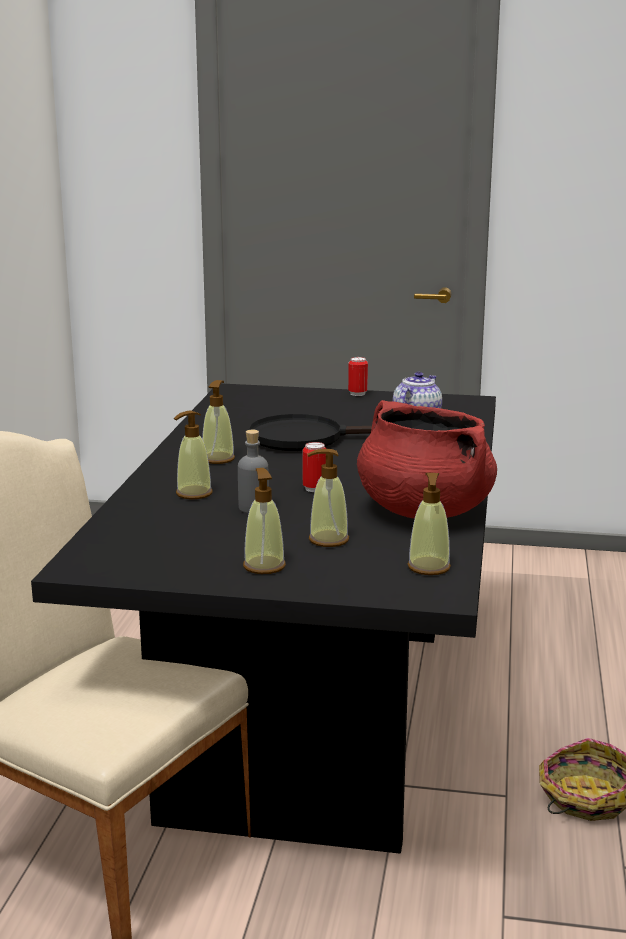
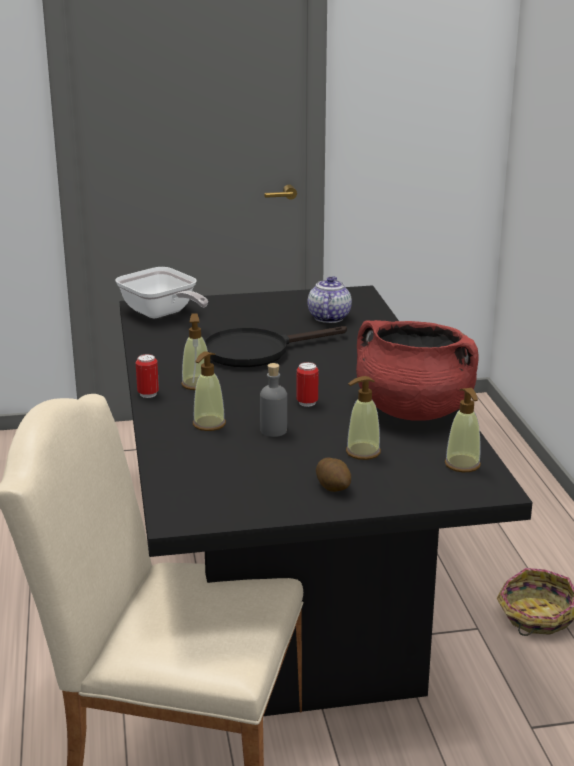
camera: 20 degrees left, 5 degrees up
(246, 398) = (162, 314): none -> frying pan
(264, 566) = (334, 487): soap dispenser -> potato
(357, 393) = (256, 297): can -> can (148, 394)

